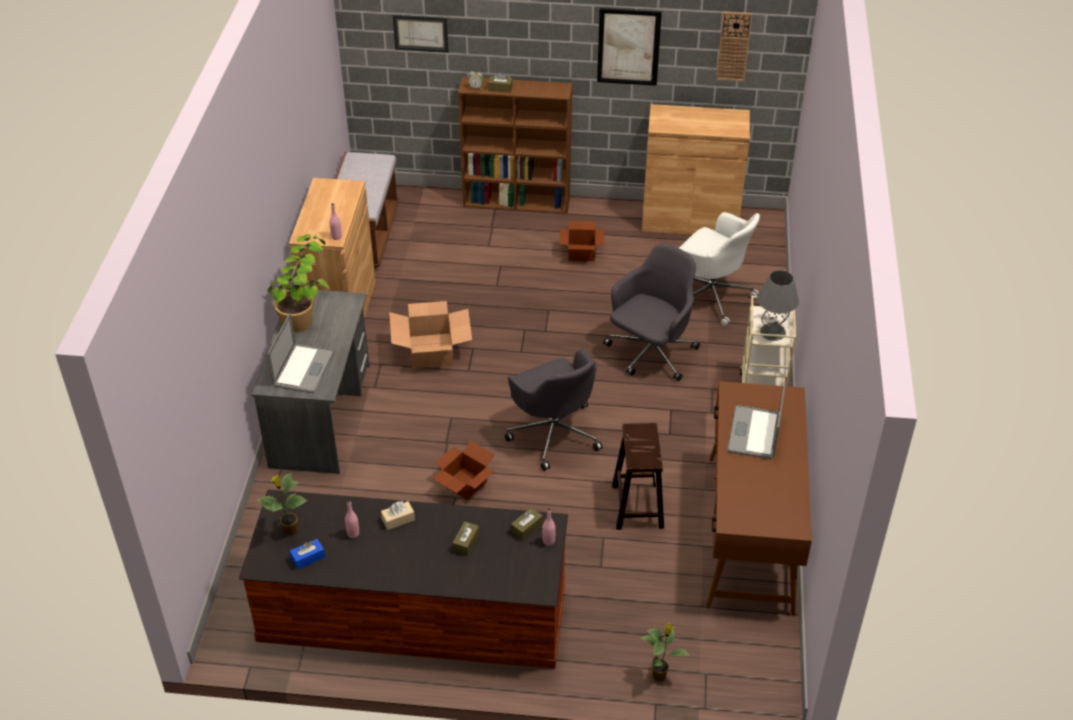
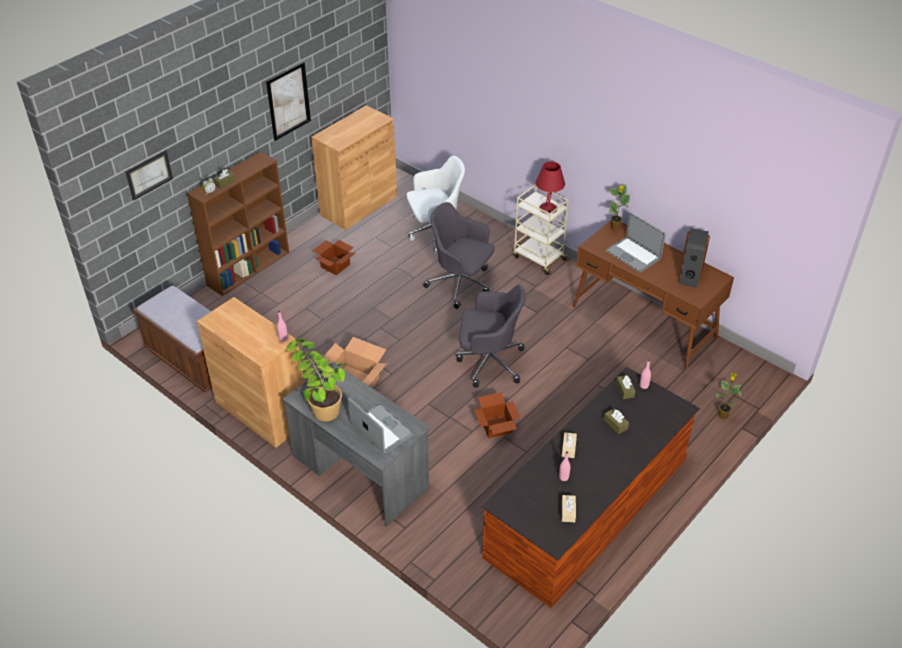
camera: 55 degrees left, 0 degrees up
(289, 531) = (534, 511): potted plant -> potted plant (615, 228)
(308, 558) = (568, 511): blue tissue box -> beige tissue box
(637, 505) = (583, 356): brown stool -> none
(650, 354) = (461, 284): grey office chair -> grey office chair turned 45 degrees counterclockwise
(733, 46) = (348, 63): wall clock -> none
(771, 497) = (690, 274): none -> speaker
(772, 332) = (548, 208): grey table lamp -> red table lamp

